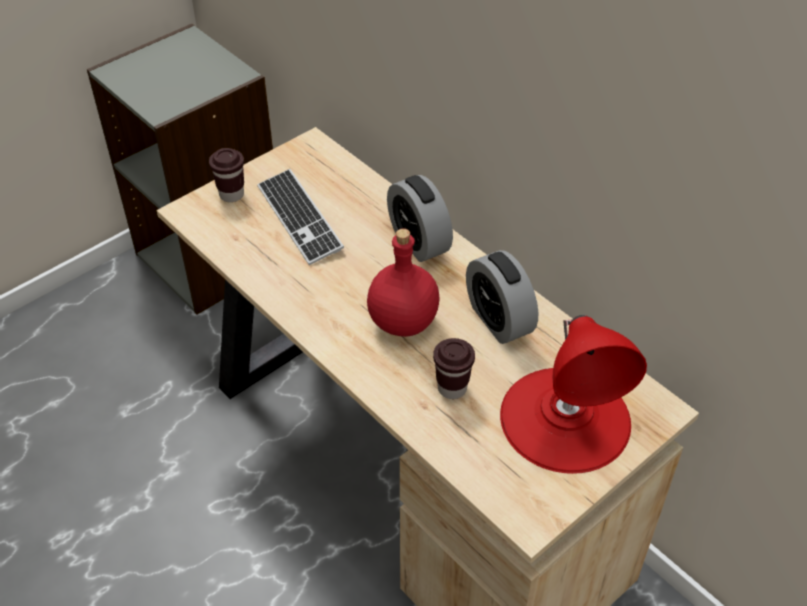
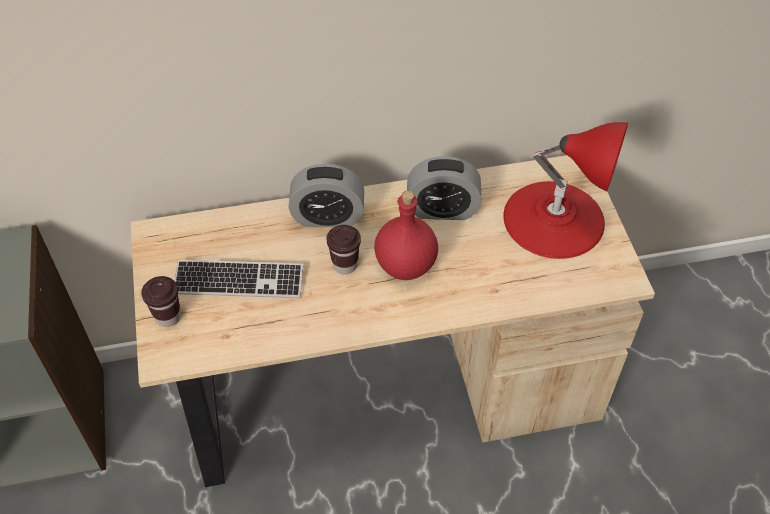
camera: 60 degrees left, 5 degrees up
(452, 388) = (489, 266): brown cup -> brown cup (345, 265)

